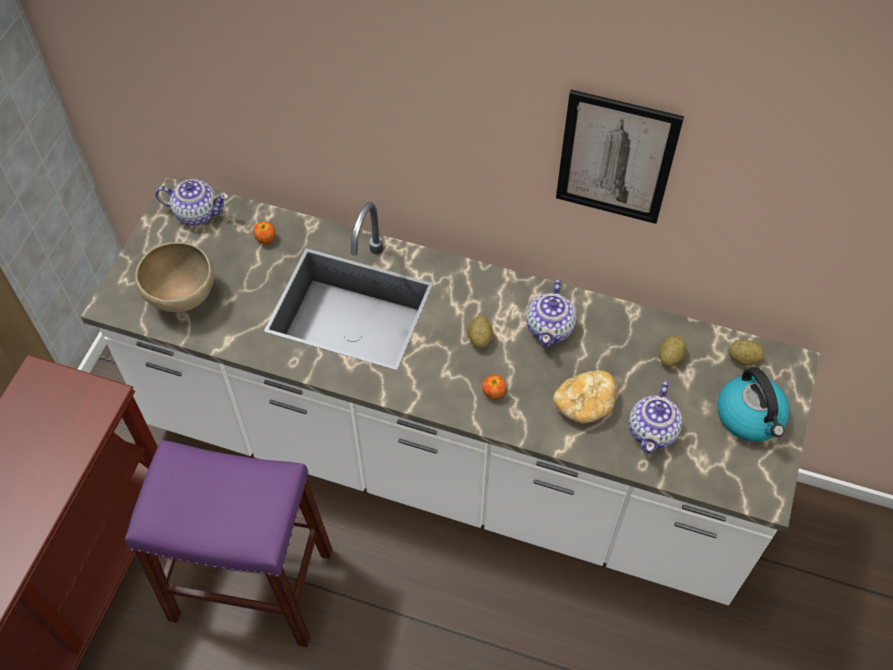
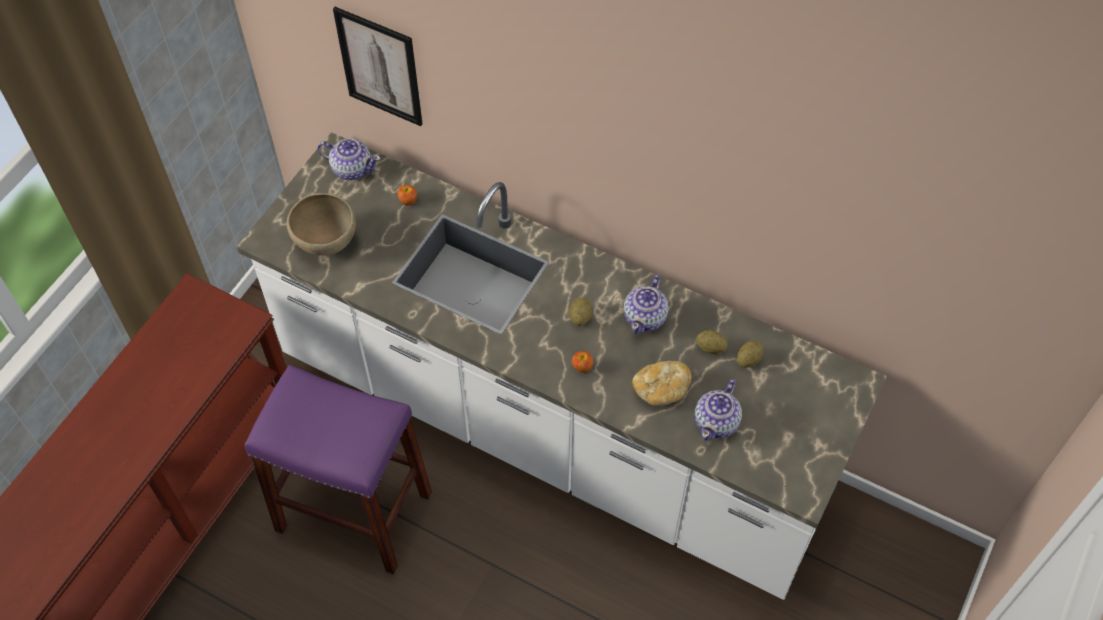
camera: 10 degrees right, 0 degrees up
(616, 158) = (710, 176): picture -> picture (380, 67)
(743, 359) = (815, 371): potato -> potato (710, 348)
(750, 417) = (808, 423): kettle -> none

